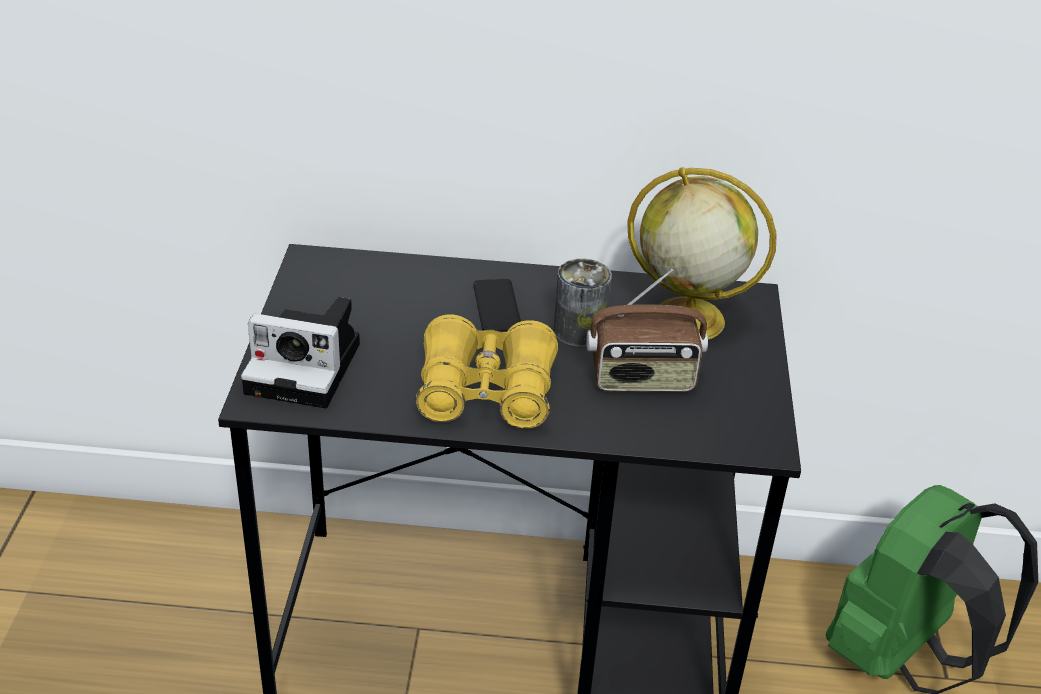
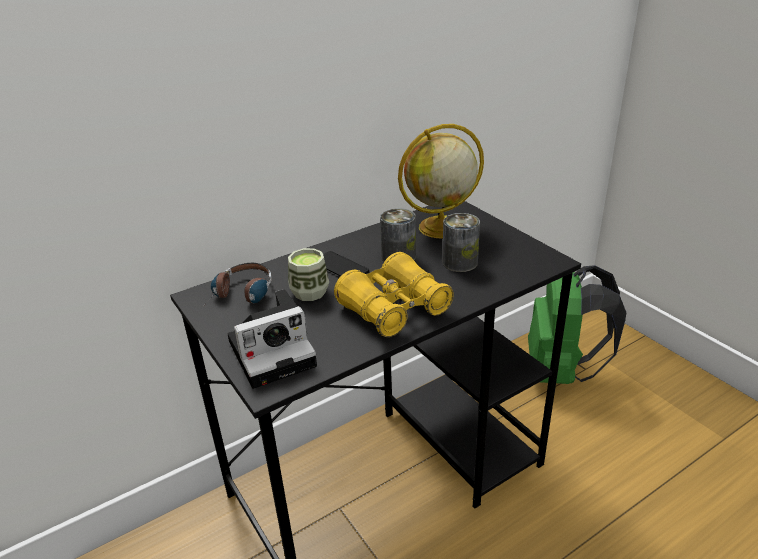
camera: 35 degrees left, 5 degrees down
(351, 285) = (241, 296): none -> headphones
(424, 320) = (310, 292): none -> cup
(642, 379) = (460, 262): radio -> can

